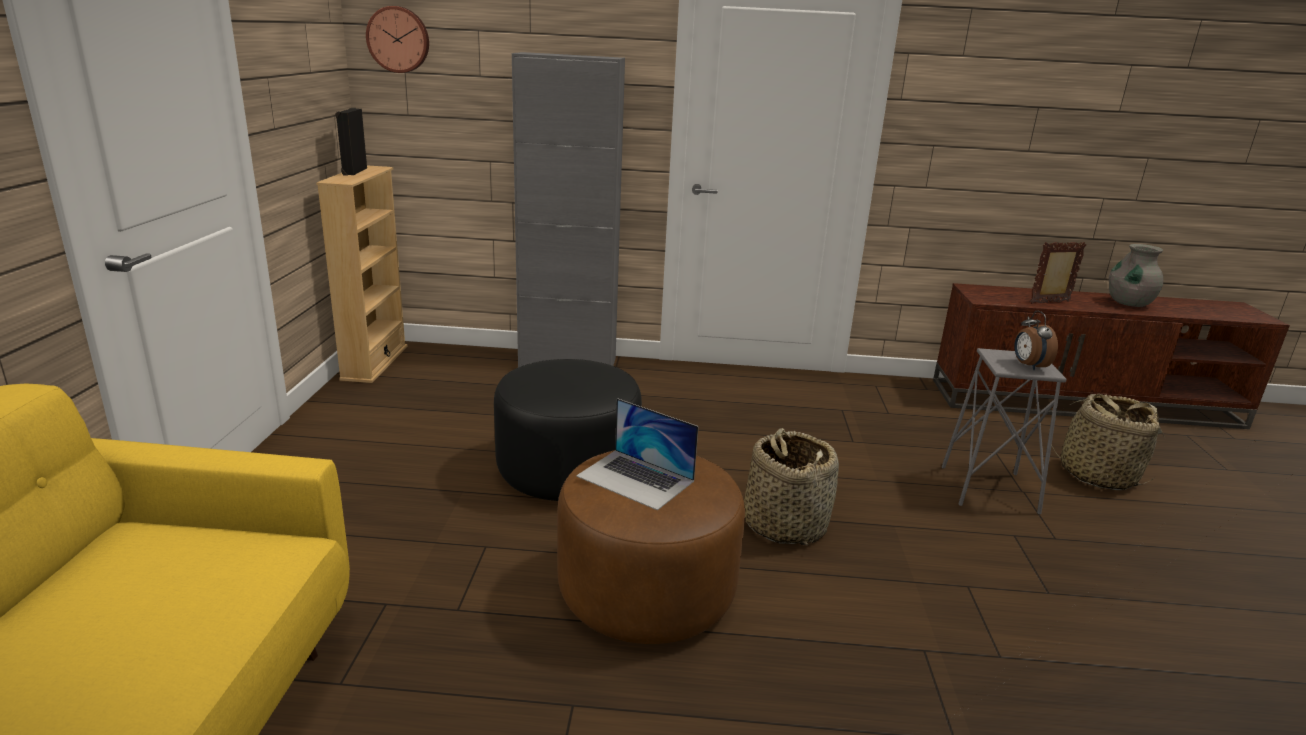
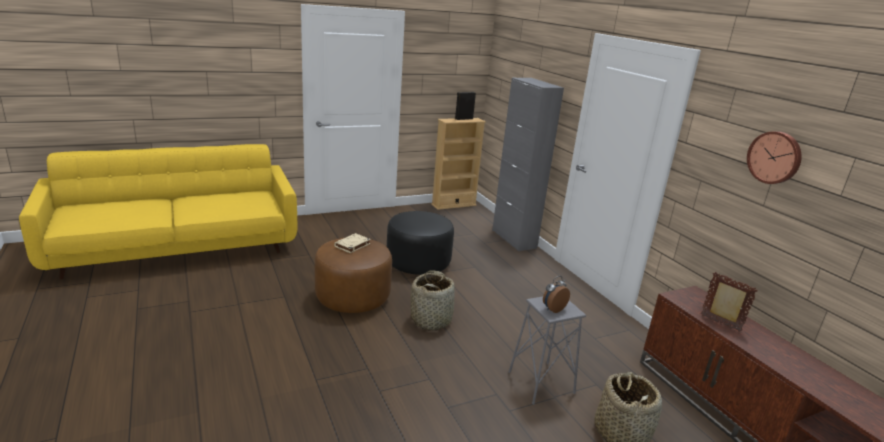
camera: 60 degrees right, 0 degrees up
(399, 39) = (501, 65): wall clock -> wall clock (775, 157)
(635, 478) = (352, 245): laptop -> beige book
(1129, 303) = (794, 362): grey vase -> none

